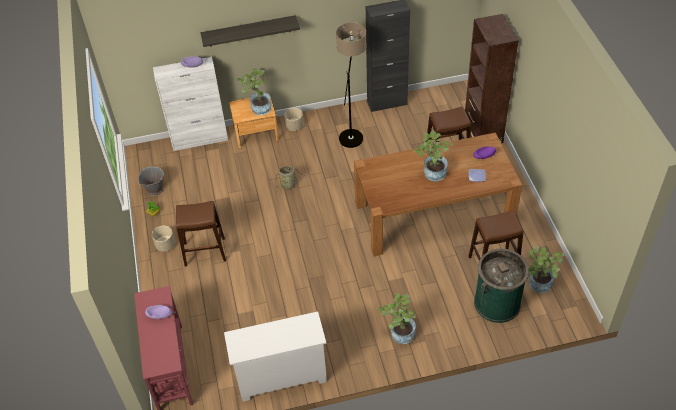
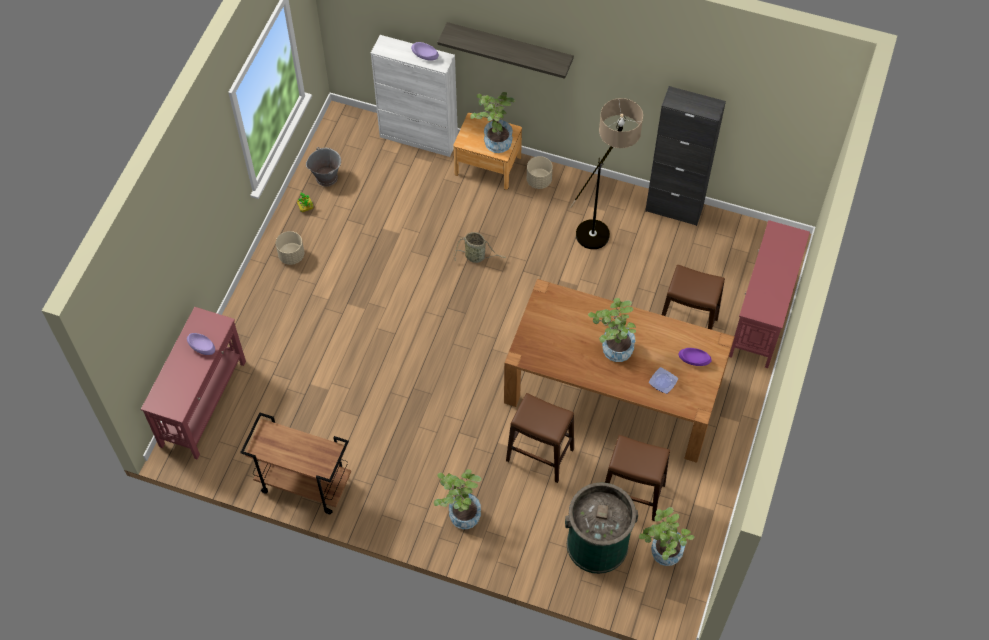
camera: 30 degrees right, 10 degrees up
(204, 252) = (326, 288): brown stool -> brown stool (539, 455)
(281, 377) = (303, 484): white dresser -> brown cart
(483, 132) = (761, 316): brown bookcase -> red console table

